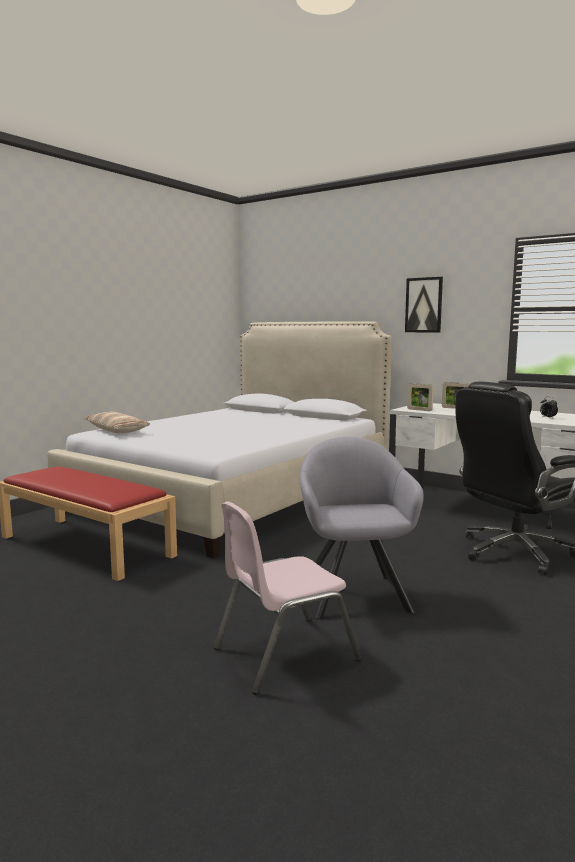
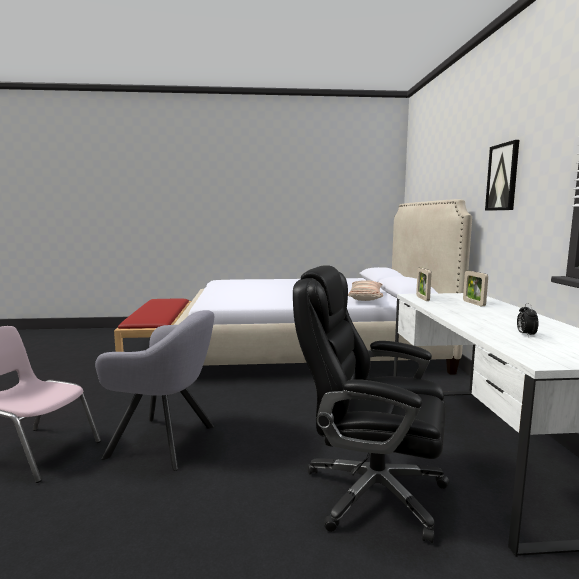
camera: 50 degrees right, 0 degrees up
(116, 430) = (232, 281): pillow -> pillow (366, 297)
(354, 592) = (167, 442): grey armchair -> grey armchair turned 60 degrees clockwise

